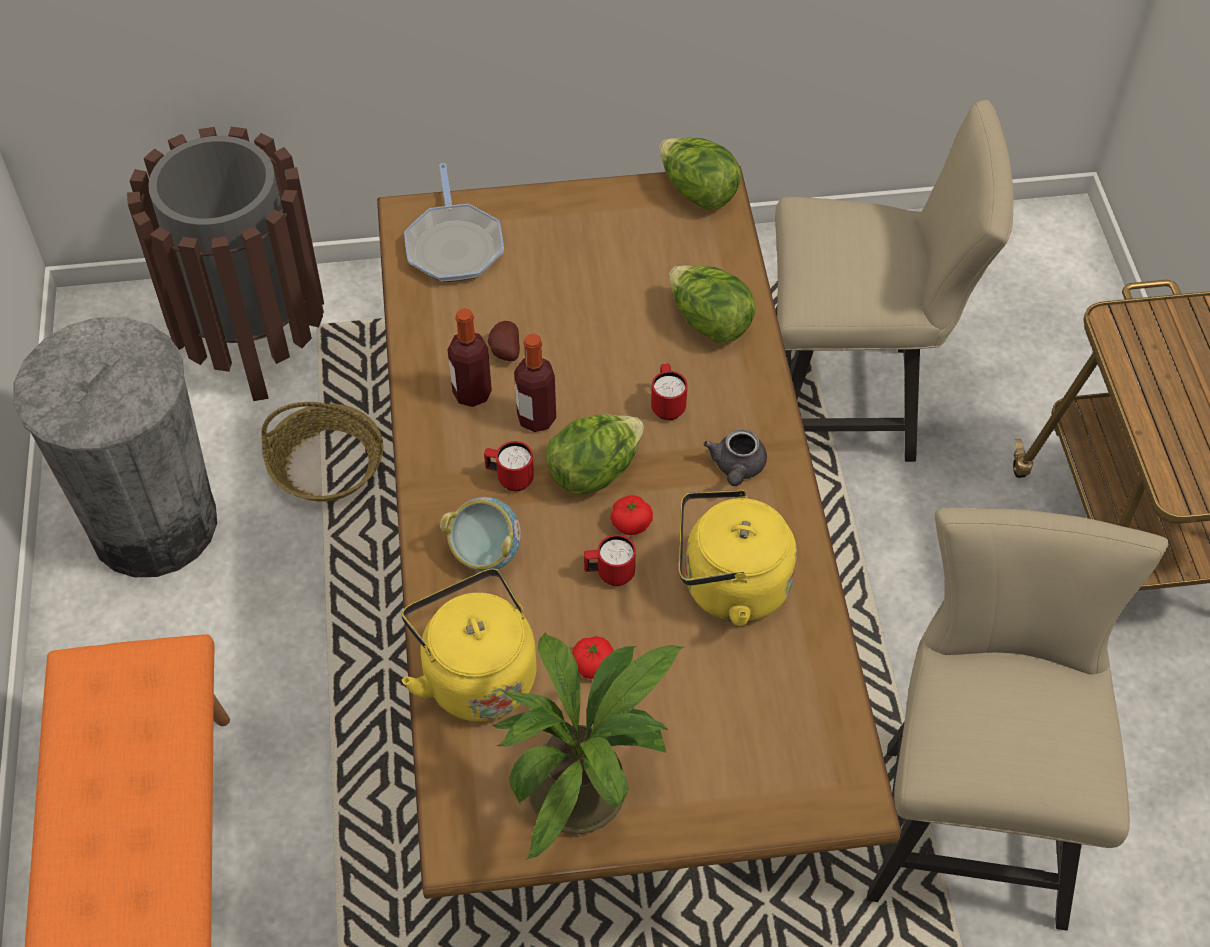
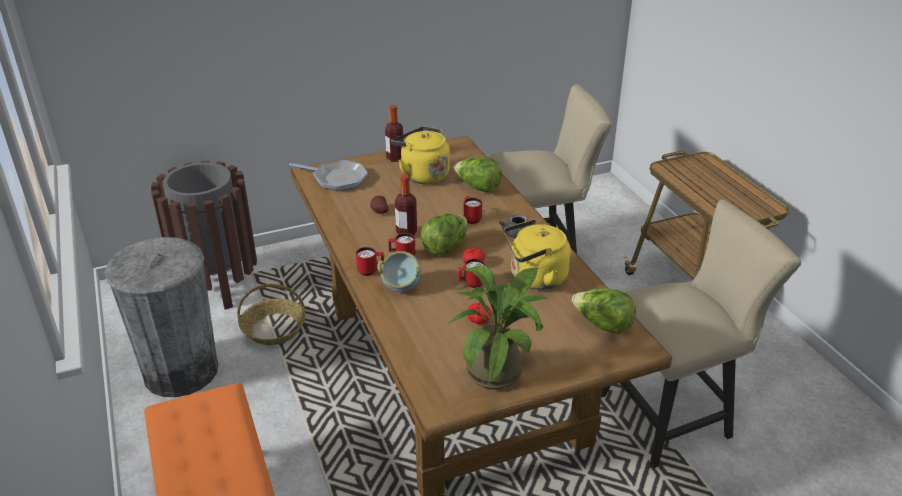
camera: 15 degrees left, 20 degrees down
(444, 502) = (370, 271): none -> red mug
(454, 245) = (337, 179): frying pan -> frying pan turned 45 degrees counterclockwise
(472, 393) = (368, 229): bottle -> bottle (395, 158)
(475, 674) = (416, 334): yellow kettle -> yellow kettle (422, 174)
(697, 192) = (451, 146): lettuce -> lettuce (602, 325)
(969, 817) = (673, 415): beige chair -> beige chair turned 75 degrees clockwise

